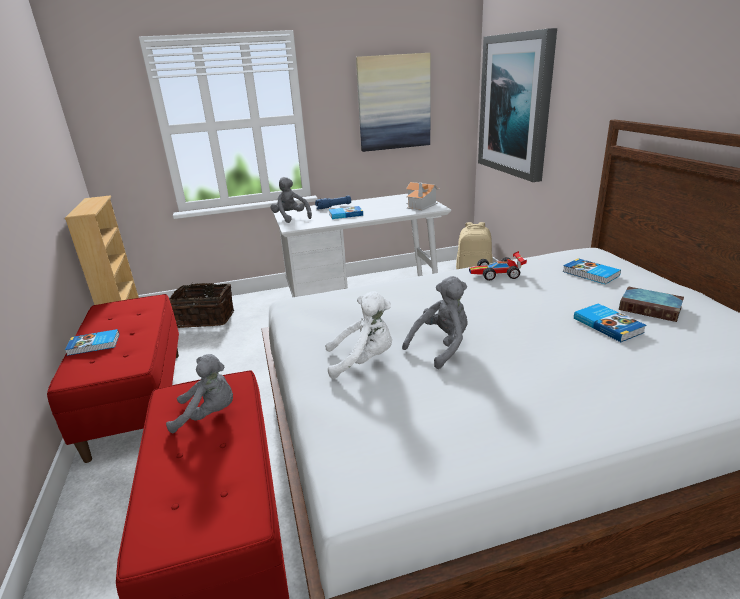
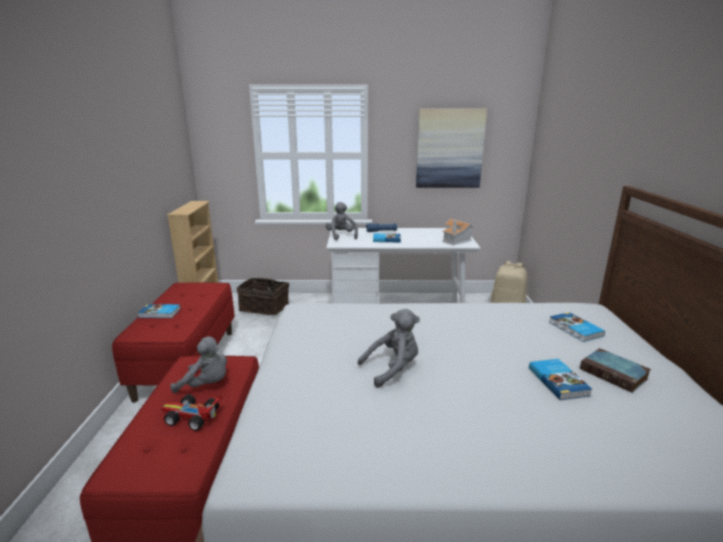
camera: 15 degrees right, 5 degrees down
(363, 361) = (322, 367): white plush toy -> none
(497, 274) = (485, 313): toy car -> toy car (191, 417)
(515, 105) = (557, 161): picture -> none

